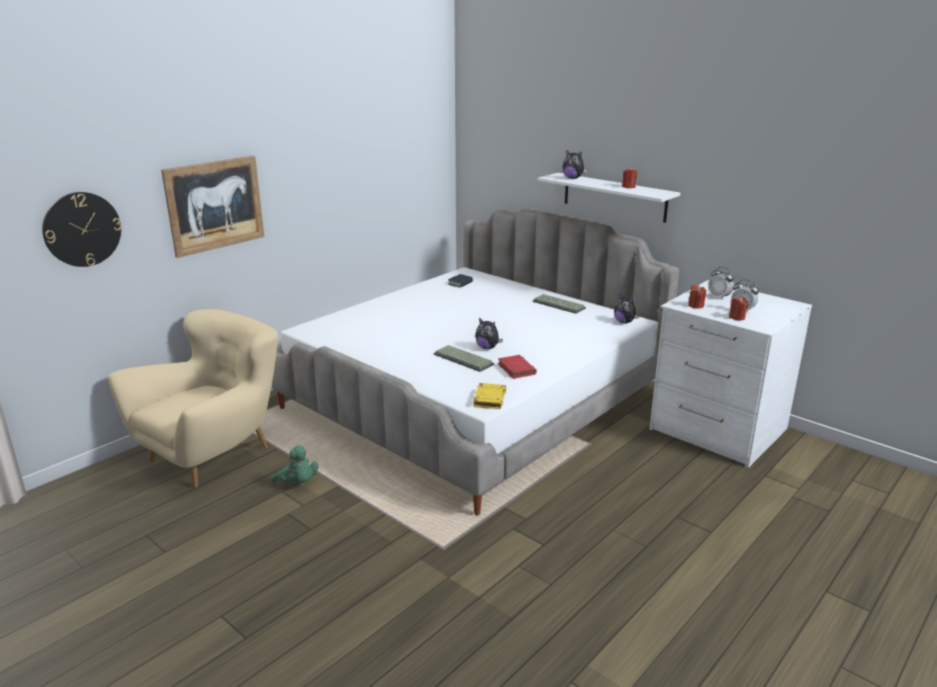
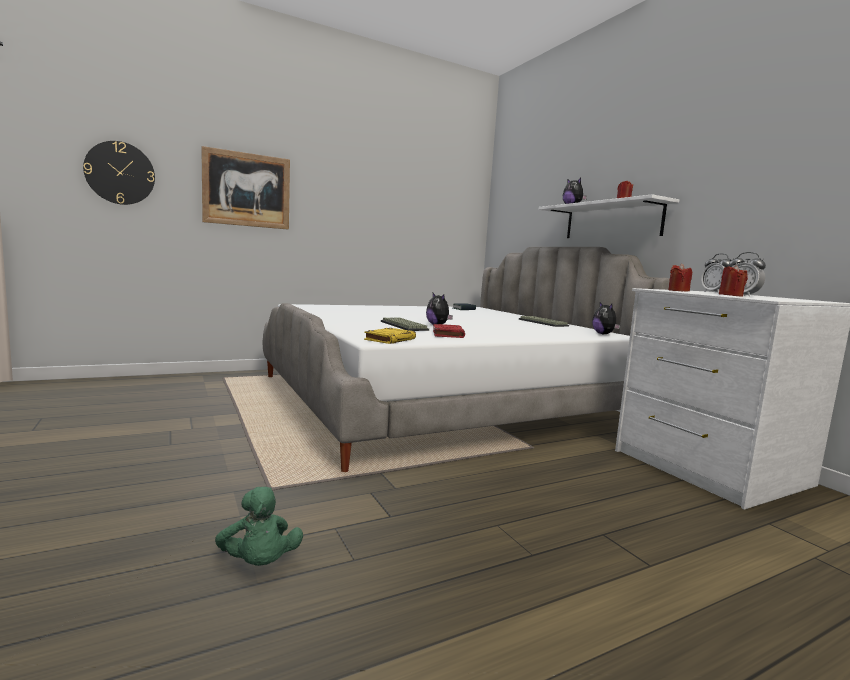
camera: 20 degrees right, 15 degrees down
(213, 453) = (179, 388): beige armchair -> none
(298, 483) = (212, 415): green plush toy -> green plush toy (259, 563)

